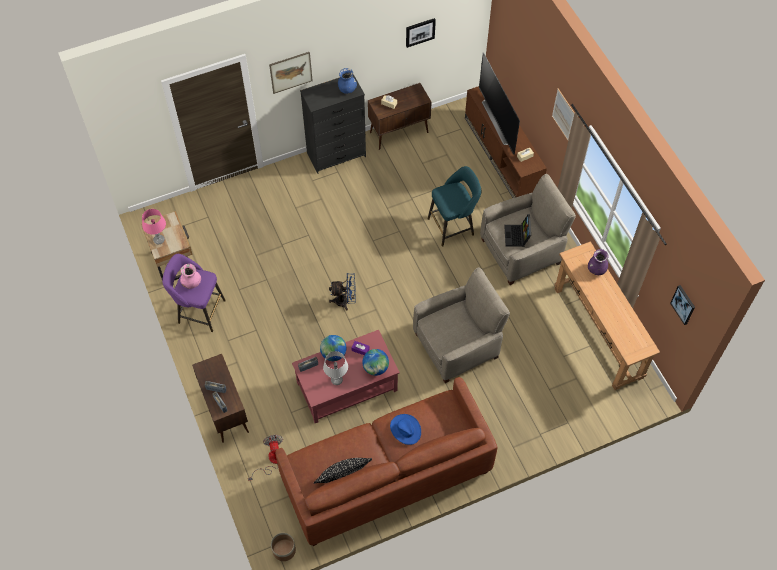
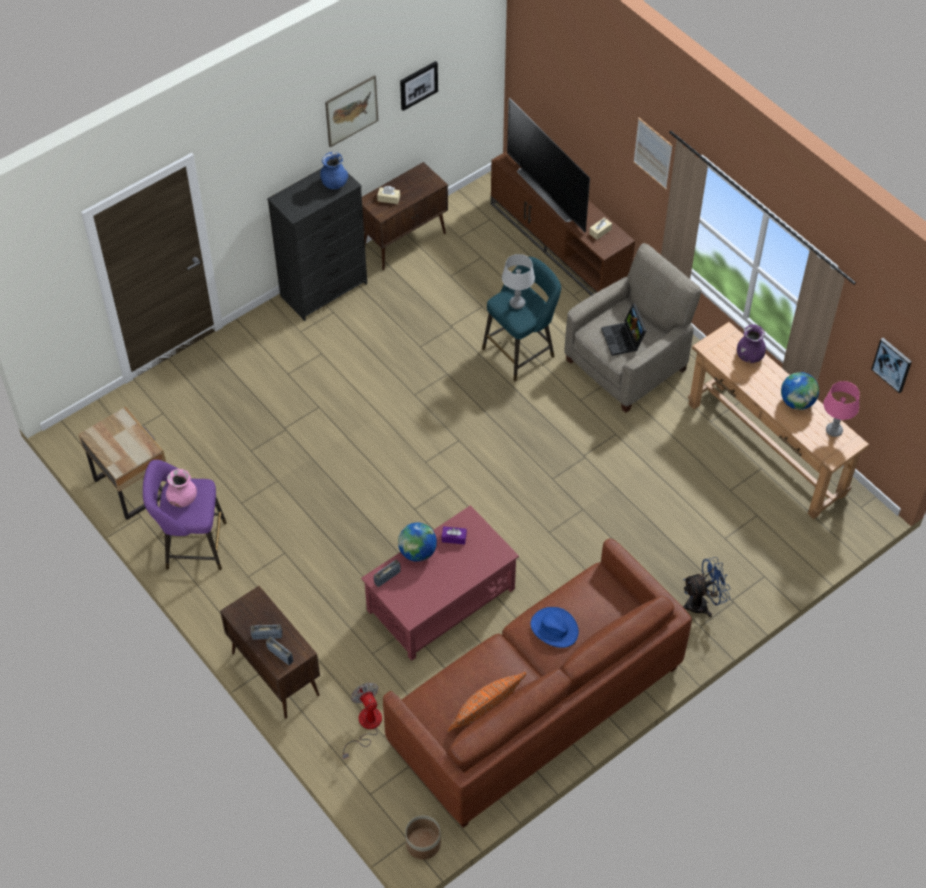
camera: 15 degrees left, 5 degrees down
(159, 240) = (114, 451): pink table lamp -> pink table lamp (834, 430)
(291, 72) = (253, 172): picture -> picture (351, 110)
(337, 380) = (434, 586): grey table lamp -> grey table lamp (517, 303)
(342, 475) = (485, 711): black pillow -> orange pillow
(345, 301) = (401, 485): blue fan -> blue fan (702, 603)
(375, 368) = (483, 557): globe -> globe (797, 402)
(457, 345) = (579, 508): beige armchair -> none

